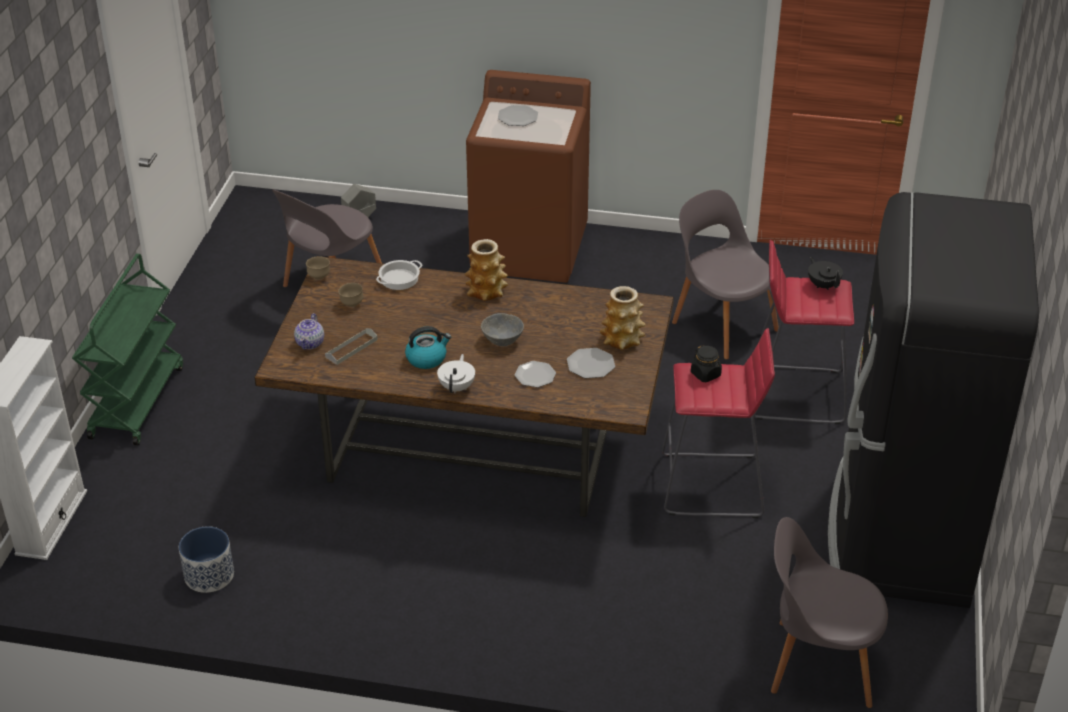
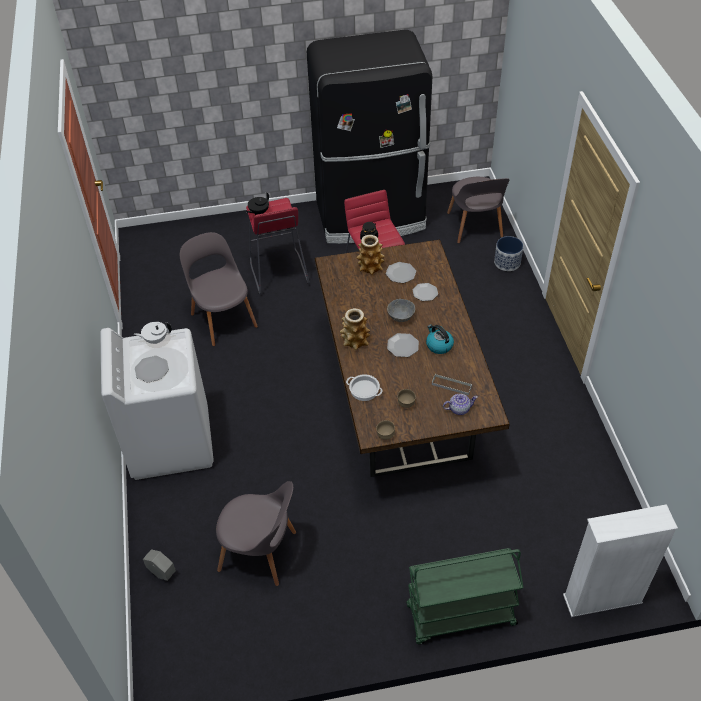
camera: 110 degrees left, 10 degrees up
(209, 575) = (583, 483): planter -> planter (507, 263)
(448, 328) = (403, 346): none -> plate
(457, 387) = (456, 322): white teapot -> white teapot (155, 339)
(530, 249) = (170, 442): brown washing machine -> white washing machine
(722, 324) = (223, 318): grey chair -> grey chair turned 120 degrees clockwise

